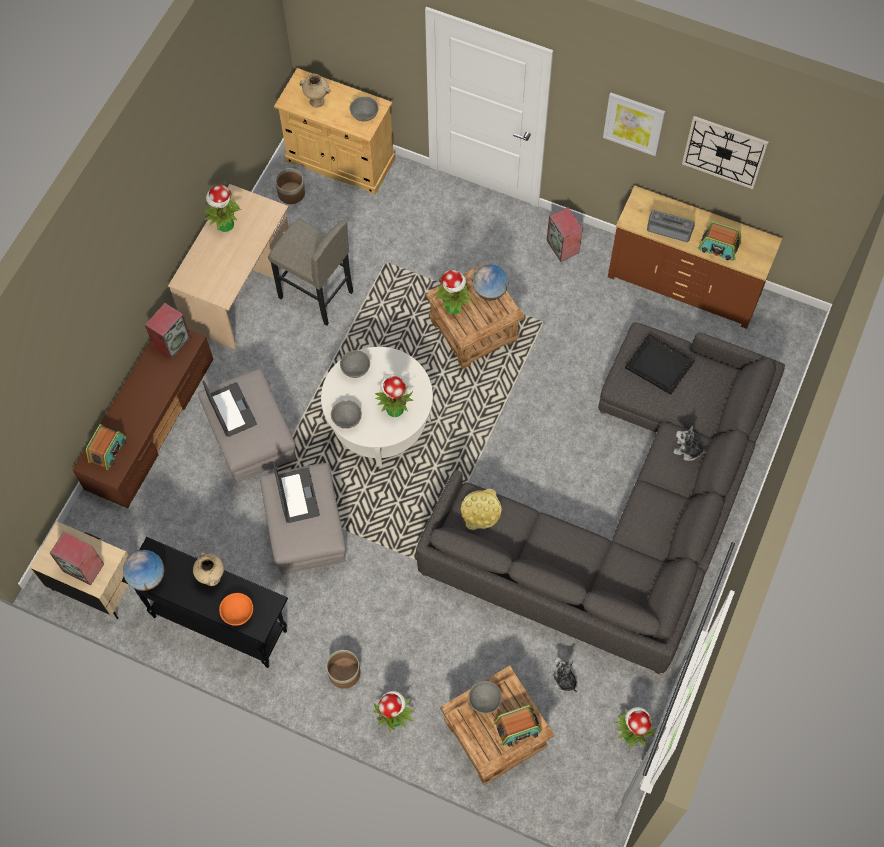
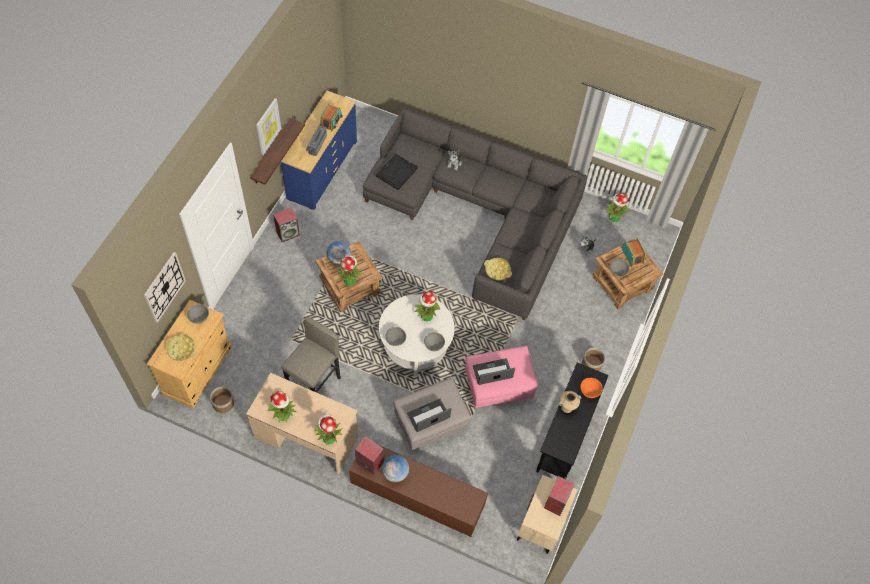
camera: 95 degrees left, 5 degrees down
(108, 450) = (457, 501): radio -> none
(147, 577) = (569, 448): globe -> globe (395, 473)
(306, 532) = (498, 388): grey ottoman -> pink ottoman
(317, 101) = (181, 349): beige vase -> yellow tray
(394, 717) = (616, 336): potted plant -> potted plant (328, 438)
(625, 158) = (271, 152): none -> shelf
(684, 283) = (322, 170): brown dresser -> blue dresser
(724, 151) = (297, 81): wall clock -> wall clock (164, 287)

